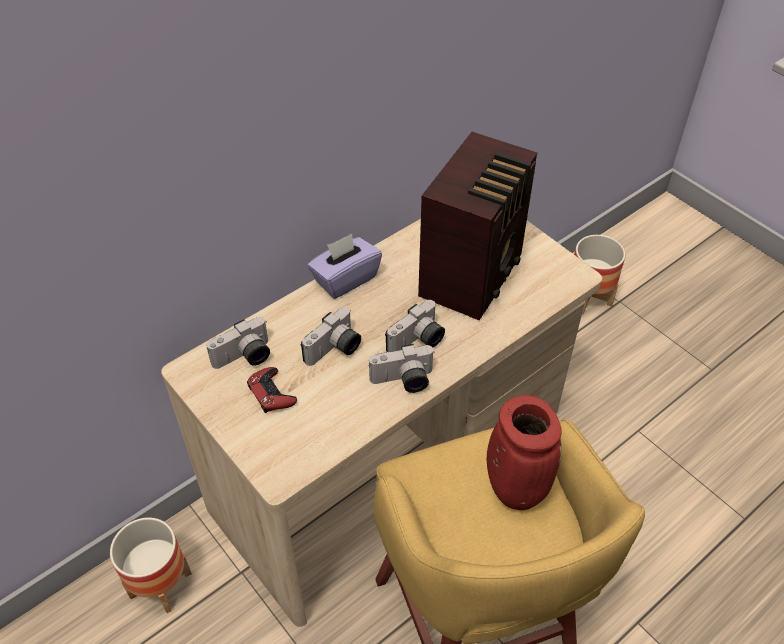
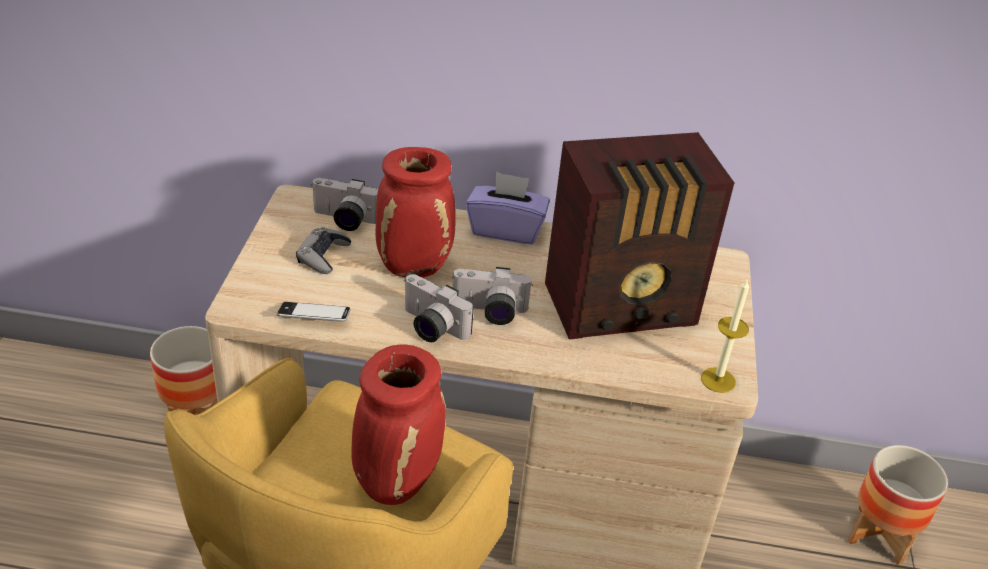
camera: 45 degrees right, 10 degrees down
(271, 394) = (323, 255): red game controller -> grey game controller
(332, 438) = (314, 316): none -> phone
(335, 350) = (415, 266): camera -> red vase
(571, 278) = (718, 380): none -> candle

